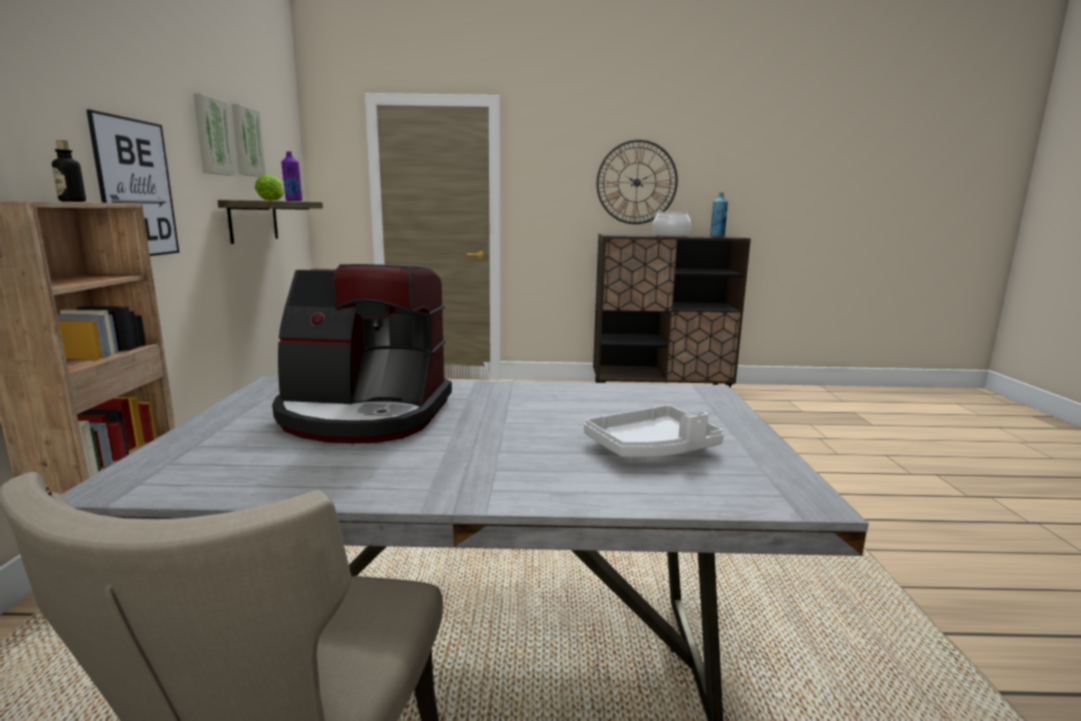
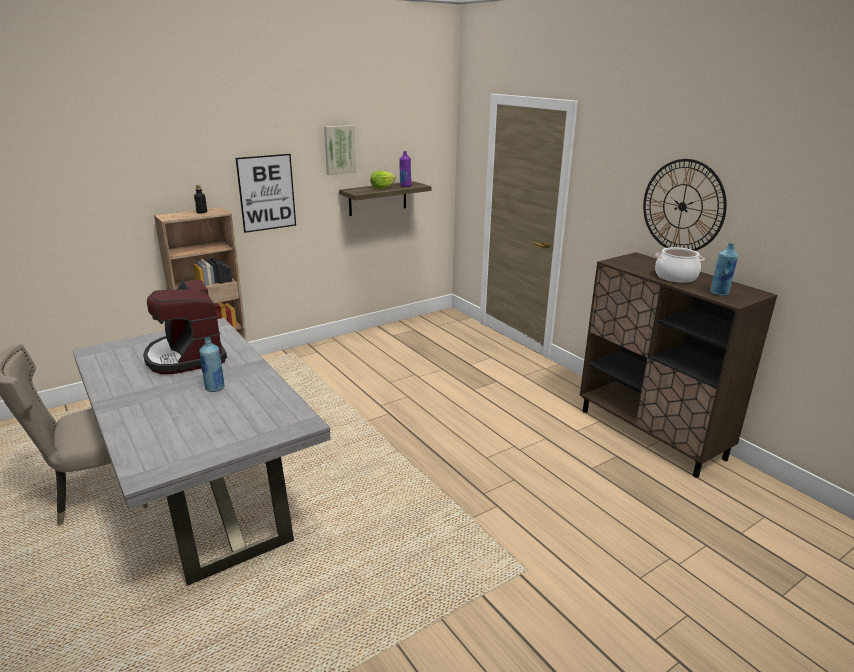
camera: 55 degrees right, 10 degrees up
(246, 142) = (378, 145): picture -> none
(529, 415) = (215, 388): none -> blue bottle
(652, 448) = (186, 428): grey tray -> none

